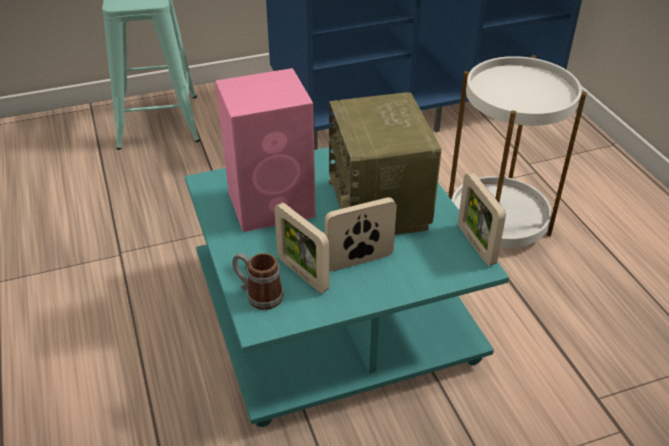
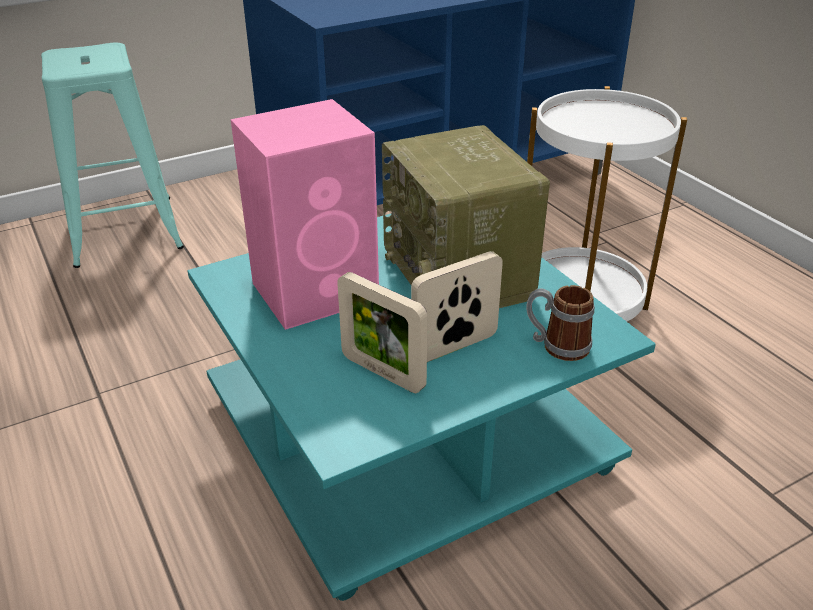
camera: 10 degrees left, 5 degrees down
(258, 295) = (328, 407): mug -> mug (556, 345)
(476, 245) = (599, 310): picture frame -> none

